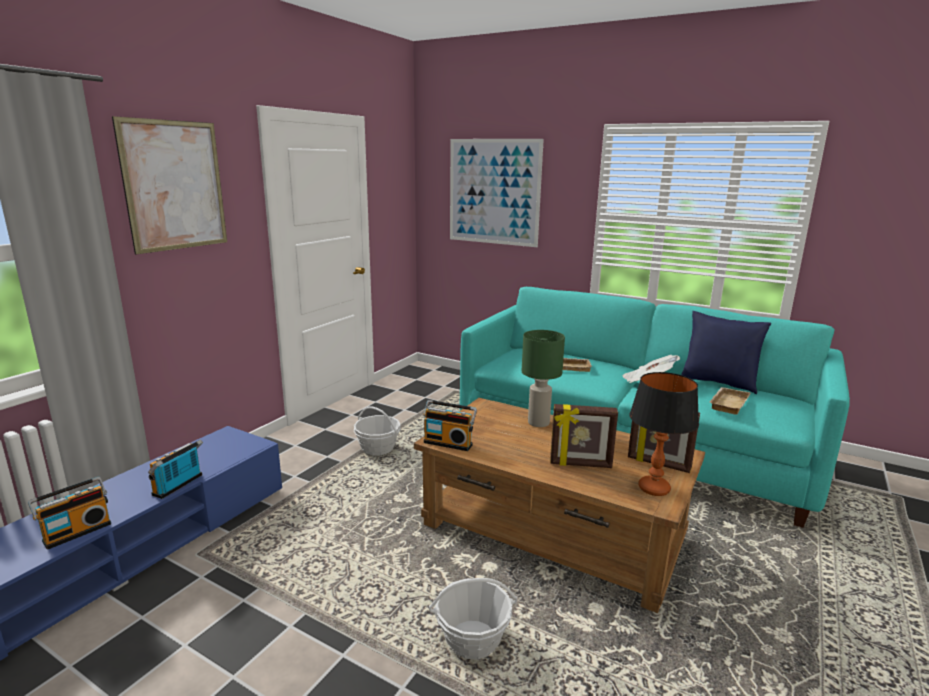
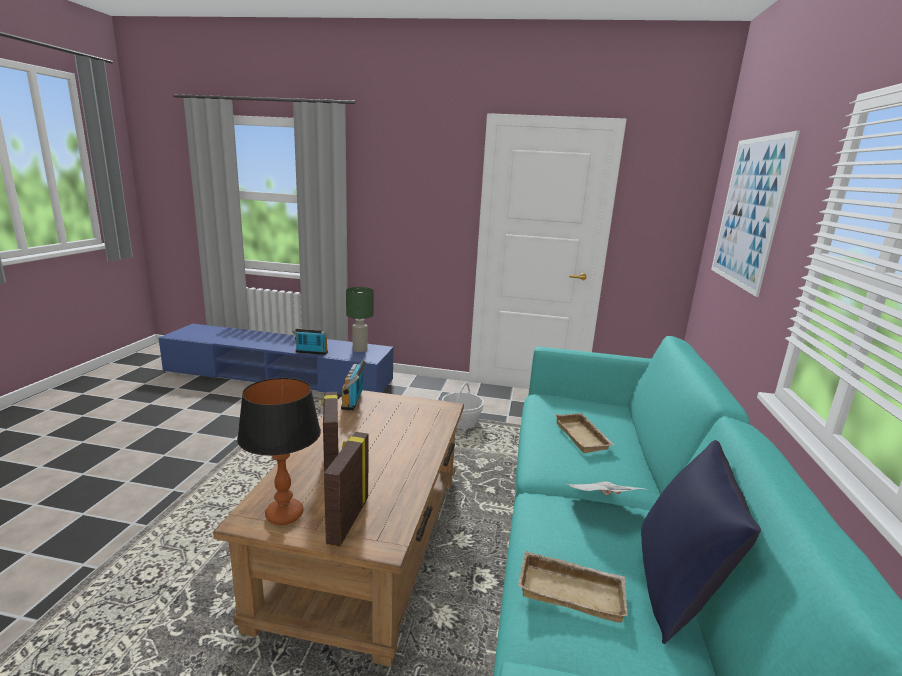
camera: 70 degrees right, 0 degrees up
(77, 531) = (261, 344): radio -> none
(175, 186) = (404, 173): picture -> none
(472, 639) = (213, 512): basket -> none
(538, 423) = (420, 437): green table lamp -> green table lamp (360, 349)

